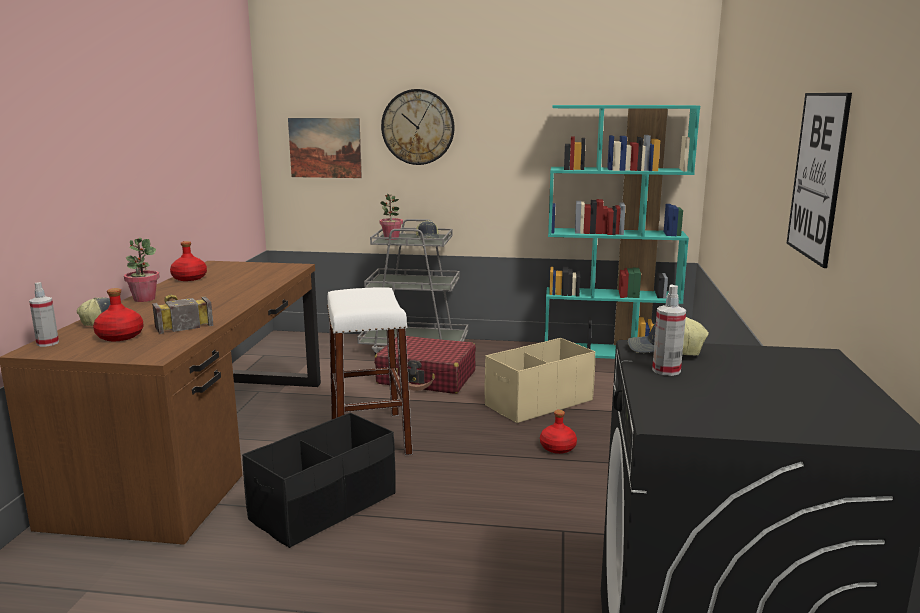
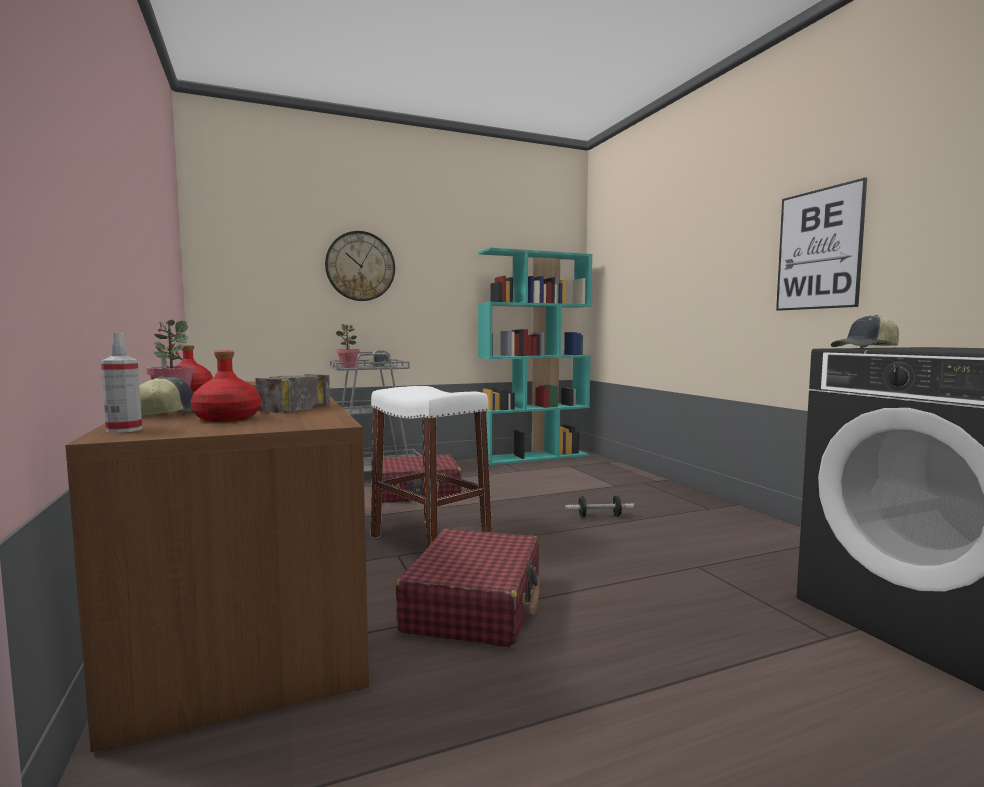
camera: 30 degrees left, 10 degrees down
(324, 507) = (475, 605): black storage box -> red suitcase
(325, 148) = (263, 283): picture -> none
(538, 402) = (535, 492): beige storage box -> none
(558, 447) = (599, 516): red bottle -> dumbbell
(666, 370) = (912, 349): spray bottle -> none

